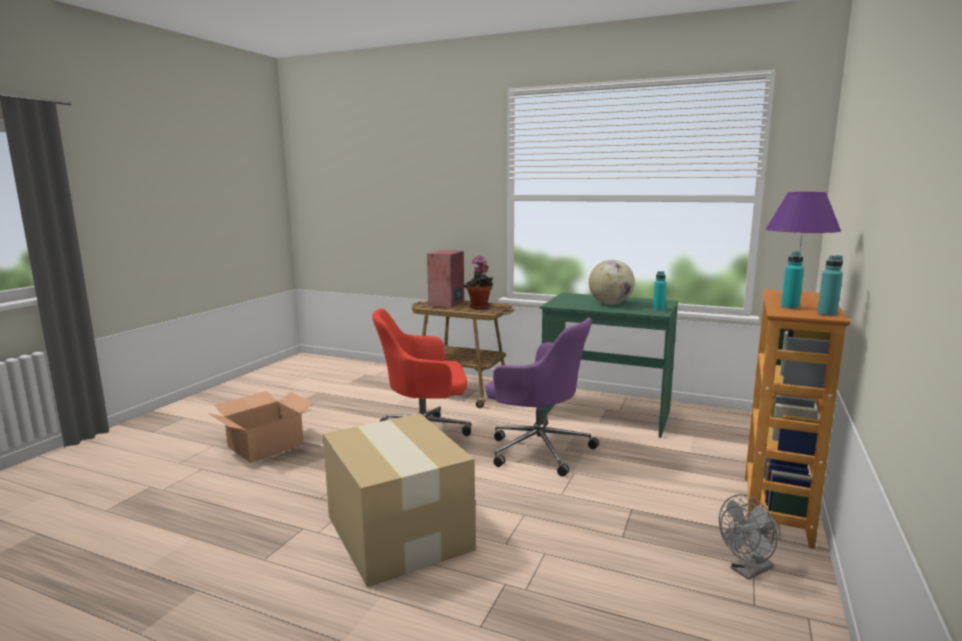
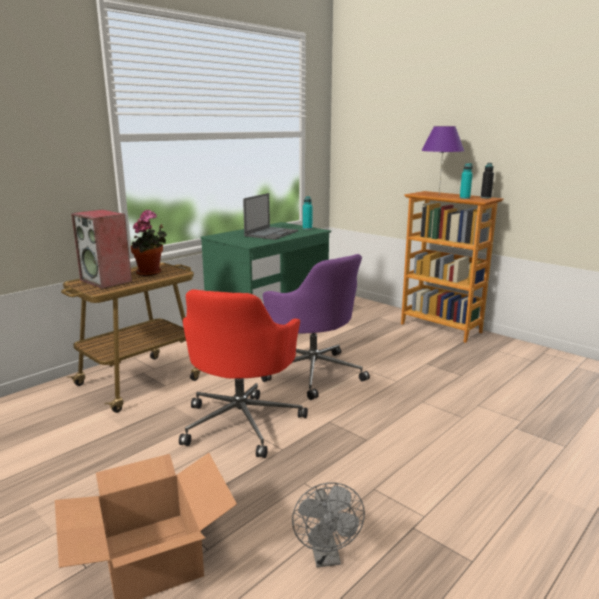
camera: 70 degrees left, 5 degrees up
(398, 534) = (438, 465): cardboard box -> none
(538, 449) = (313, 373): purple office chair -> purple office chair turned 90 degrees clockwise
(610, 304) = (271, 233): globe -> laptop
(747, 571) = (502, 353): grey fan -> grey fan (326, 556)
(827, 314) = (485, 197): turquoise bottle -> black bottle

